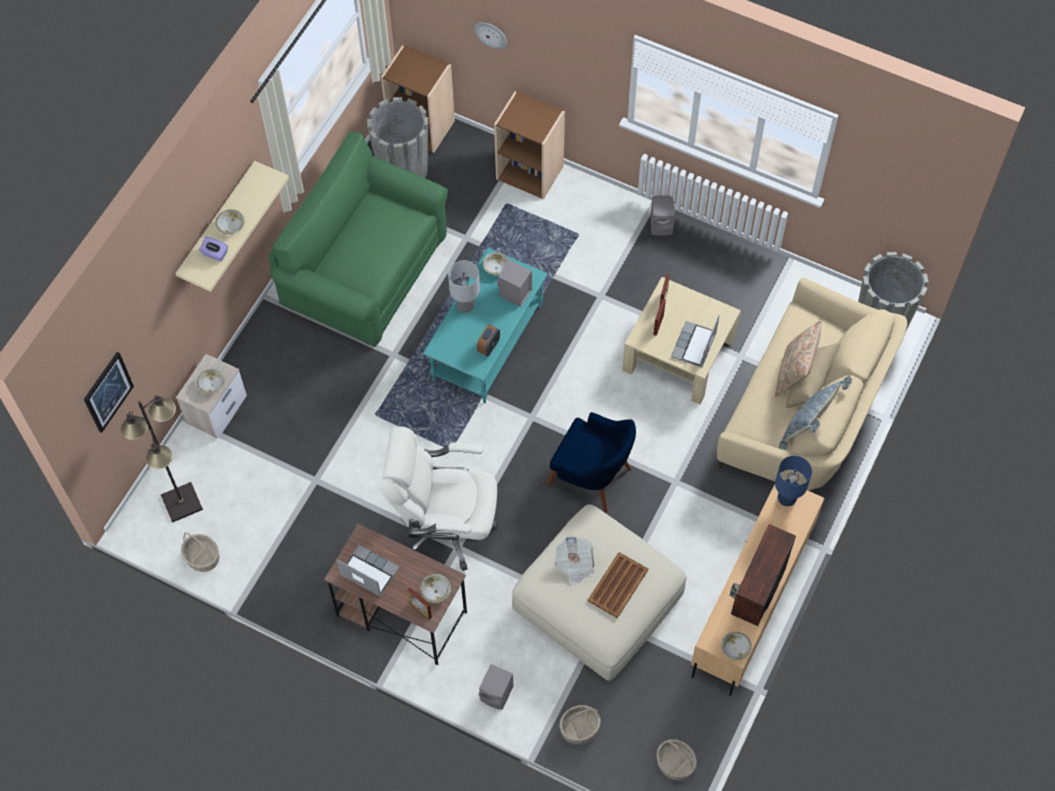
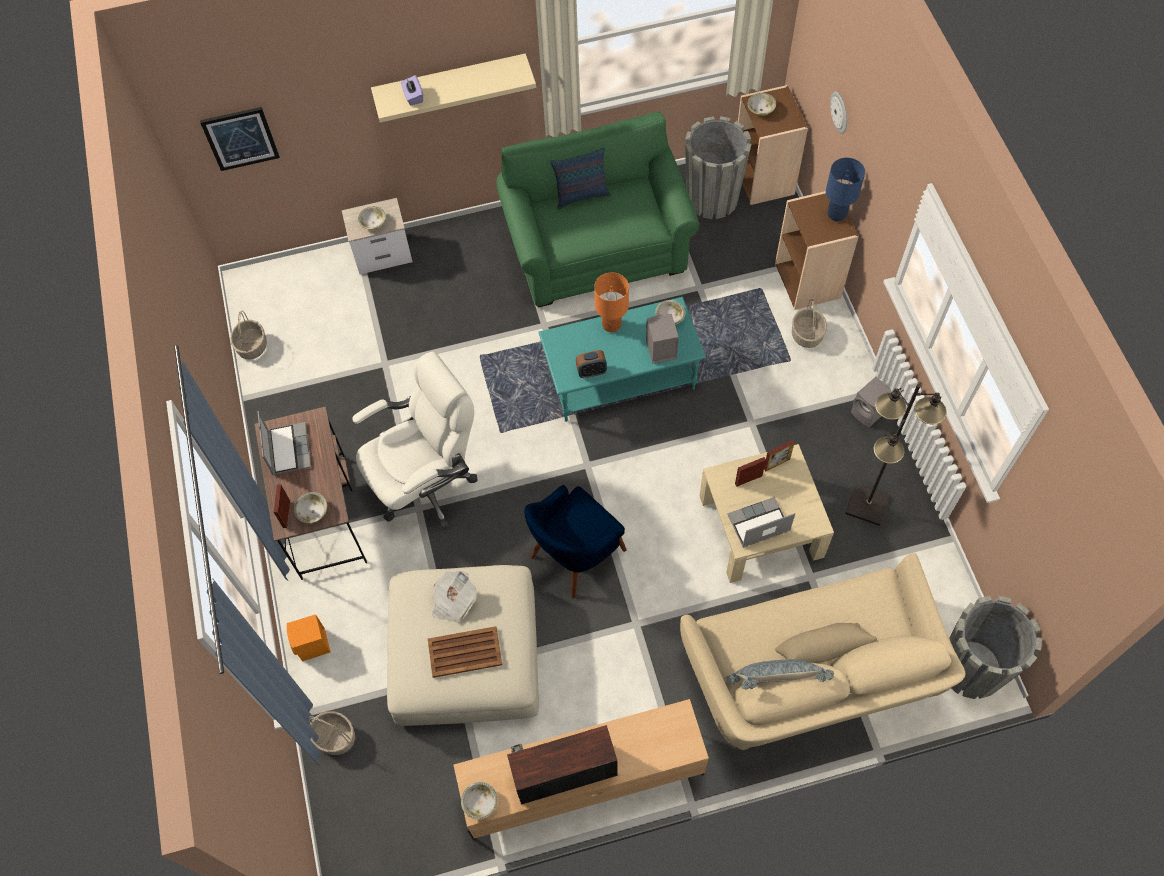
camera: 50 degrees right, 0 degrees up
(182, 503) = (286, 297): black floor lamp -> black floor lamp (867, 505)
(231, 227) = (448, 87): bowl -> bowl (760, 110)
(342, 238) = (581, 196): none -> blue pillow
(446, 528) = (428, 486): white office chair -> white office chair turned 90 degrees clockwise
(465, 306) = (611, 326): grey table lamp -> orange table lamp
(497, 694) = (313, 646): grey speaker -> orange speaker
(591, 478) = (575, 555): blue armchair -> blue armchair turned 60 degrees clockwise
(675, 764) = (368, 845): basket -> basket (807, 335)
(787, 498) = (675, 725): blue table lamp -> blue table lamp (837, 215)
(794, 373) = (816, 628): beige pillow -> none

